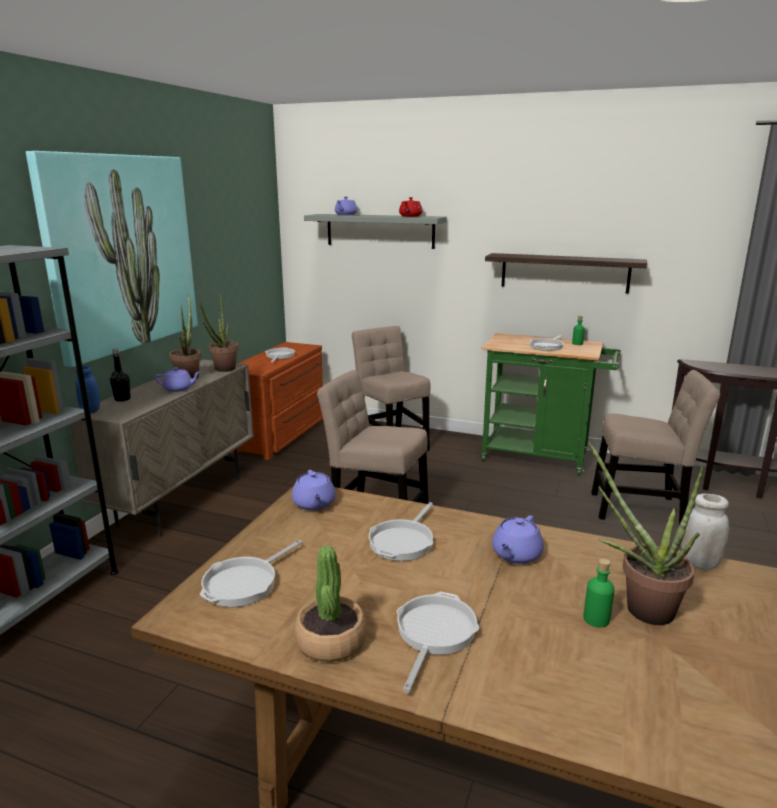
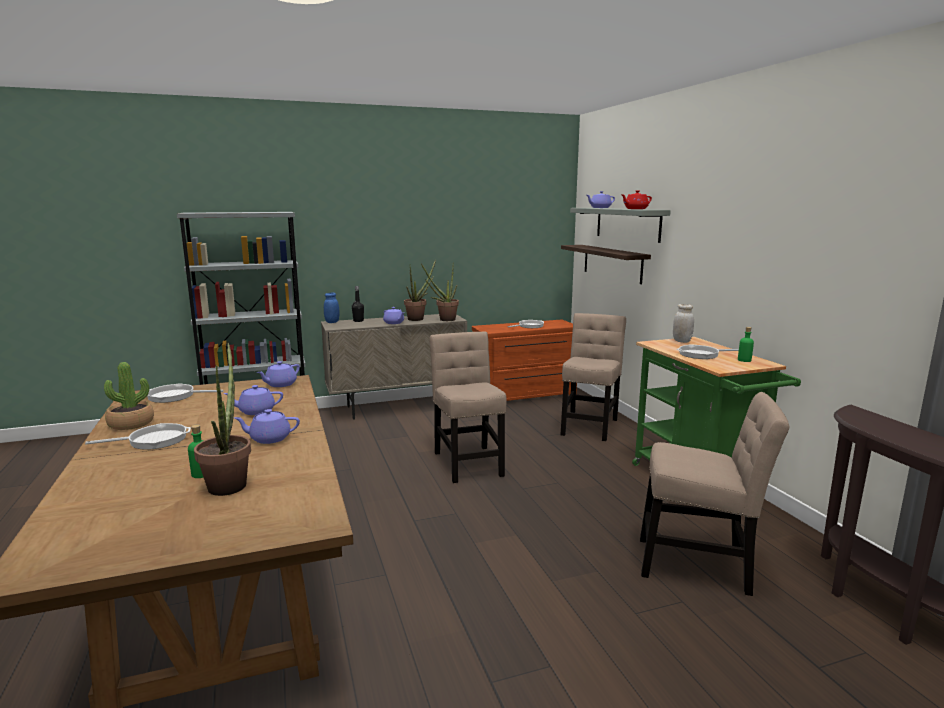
camera: 50 degrees right, 5 degrees down
(121, 253) = (384, 225): picture -> none
(403, 541) = (256, 411): frying pan -> purple teapot
(564, 273) = (758, 276): shelf -> shelf (612, 263)
(642, 509) = (699, 565): beige chair -> beige chair turned 45 degrees counterclockwise
(699, 563) = (321, 492): white jar -> white jar (681, 341)

